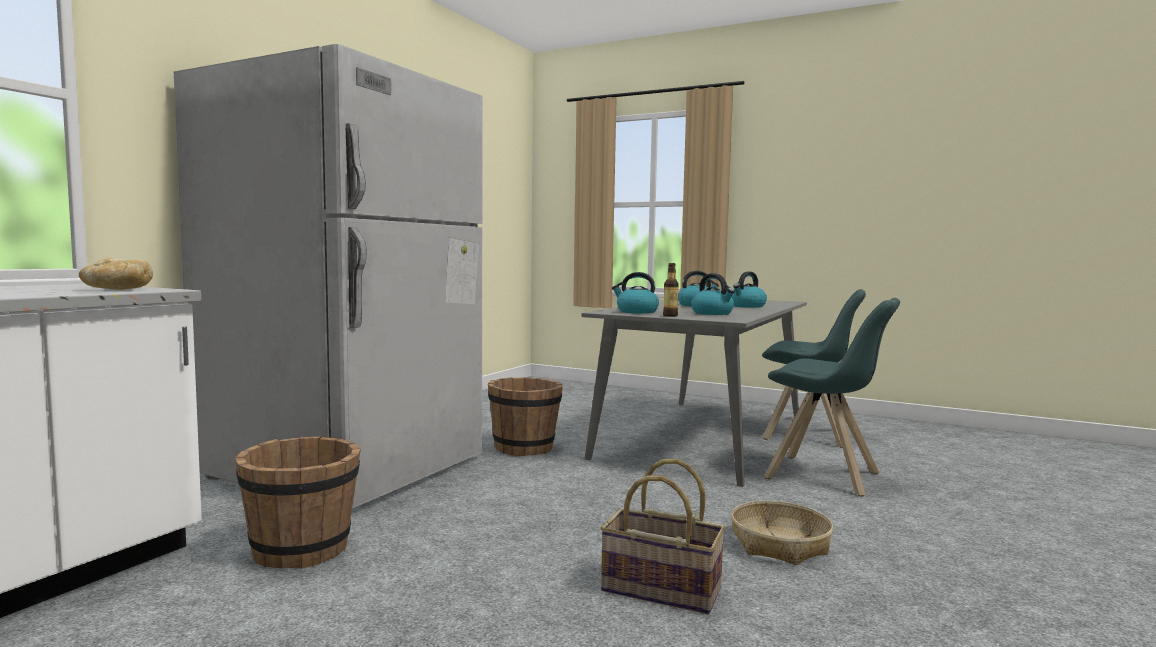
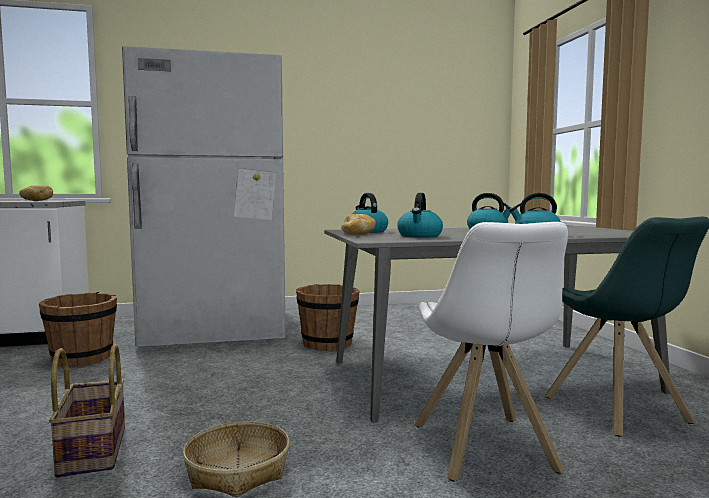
camera: 50 degrees right, 0 degrees up
(670, 316) = (358, 235): bottle -> bread
(823, 475) = (484, 447): turquoise chair -> white chair

